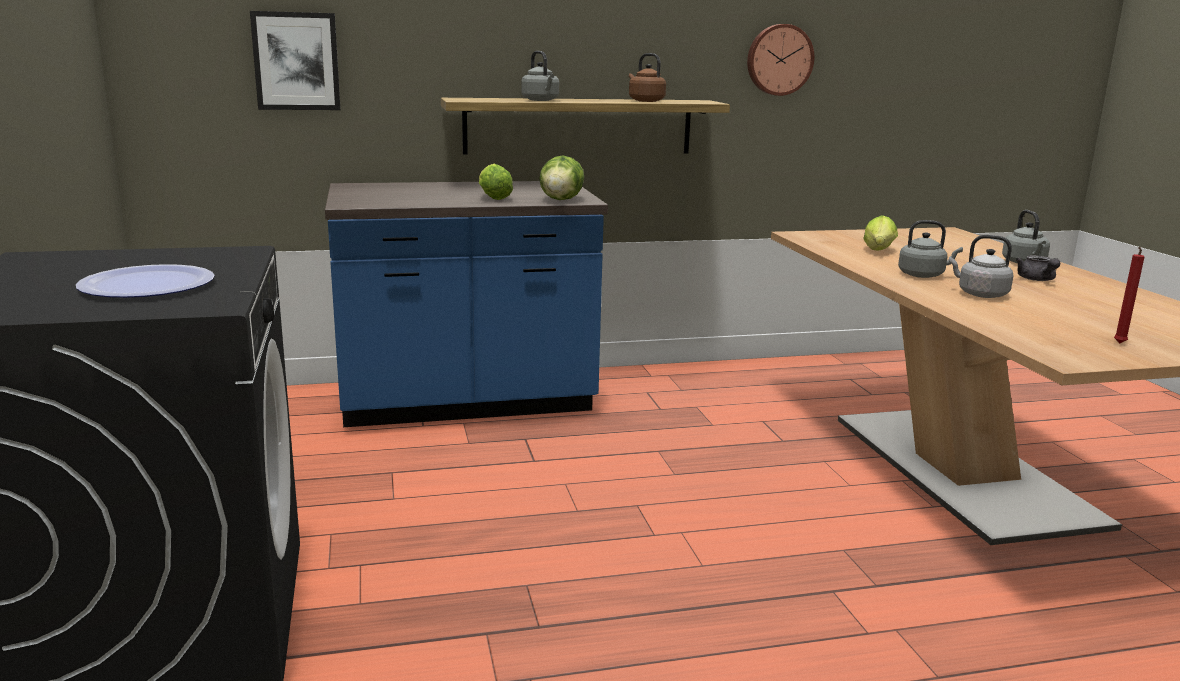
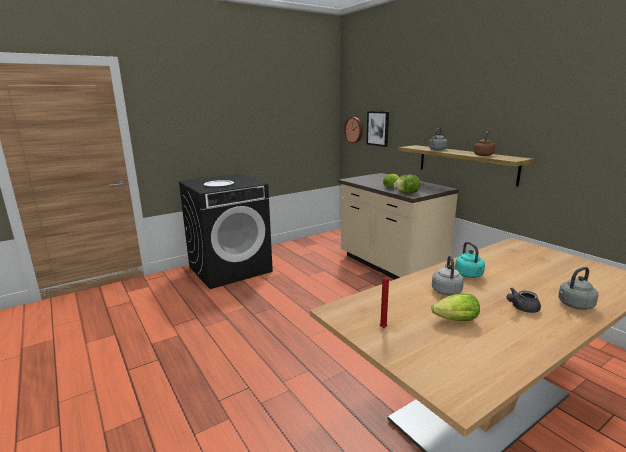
camera: 70 degrees right, 0 degrees up
(466, 402) = (390, 267): blue counter -> beige counter
(779, 60) = (584, 138): wall clock -> wall clock (354, 130)
(878, 251) = (512, 262): lettuce -> lettuce (453, 320)
(923, 275) = (469, 275): grey kettle -> turquoise kettle

